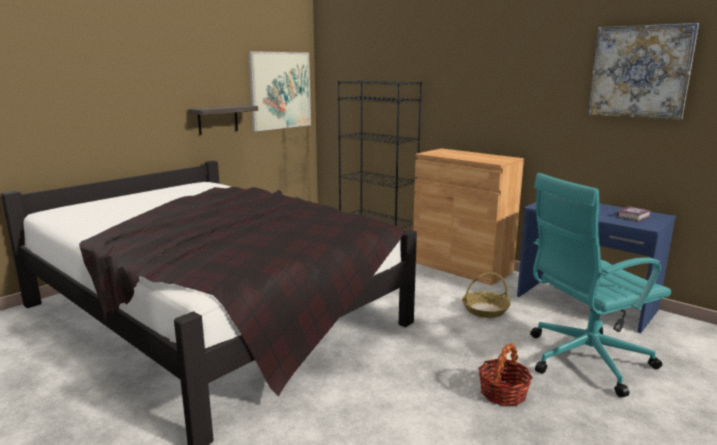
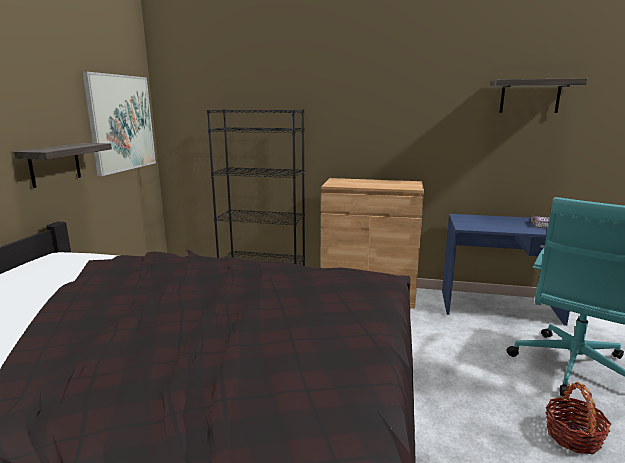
camera: 30 degrees left, 0 degrees up
(485, 310) = (442, 338): basket -> none
(639, 72) = (530, 96): picture -> shelf

